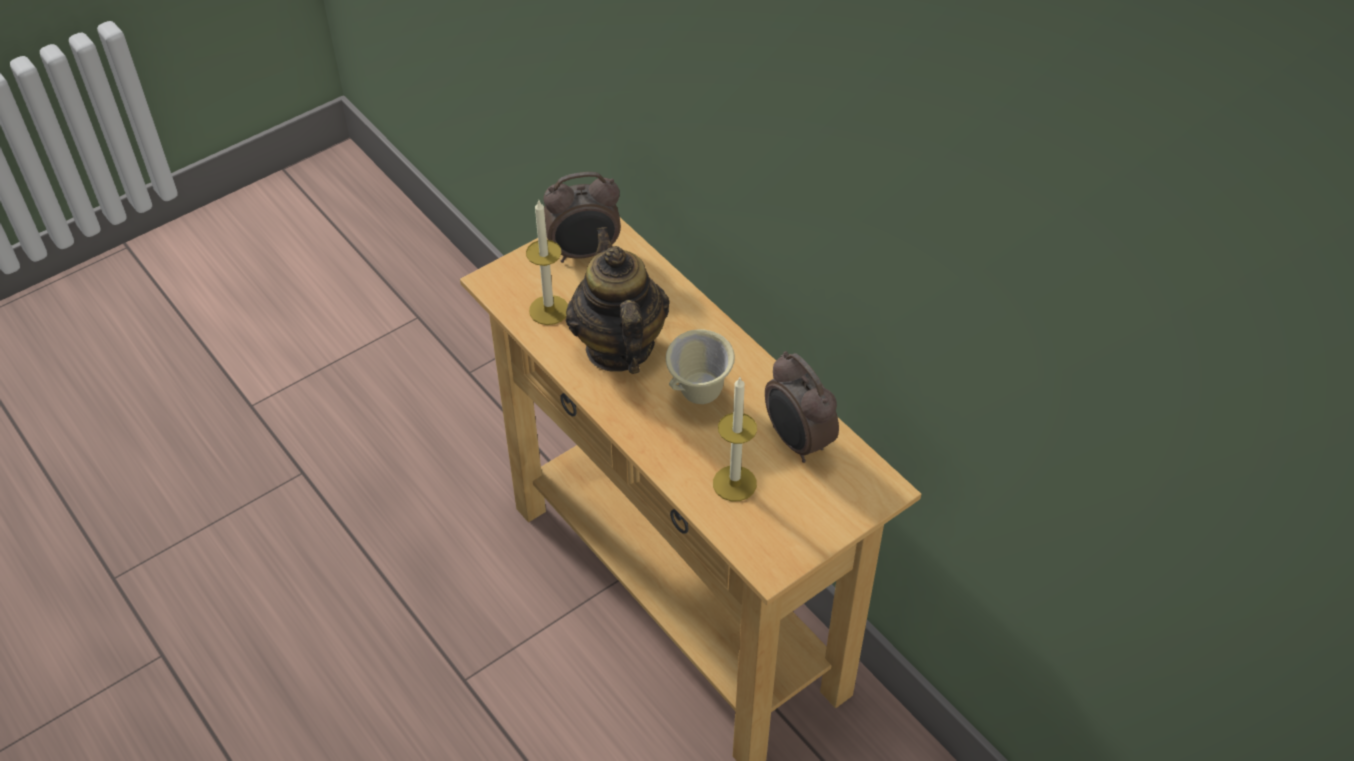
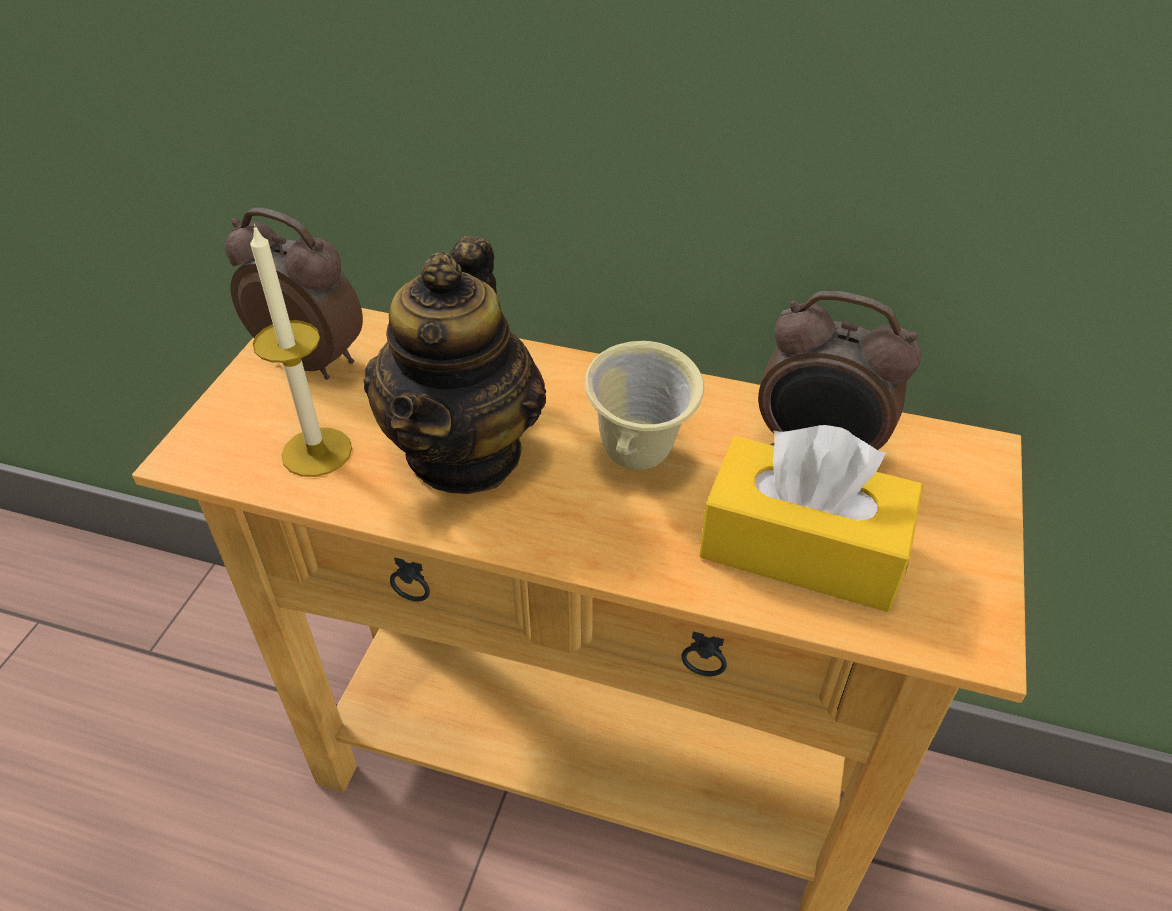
camera: 35 degrees left, 5 degrees down
(584, 253) = (312, 360): alarm clock -> alarm clock turned 105 degrees counterclockwise
(618, 347) = (465, 452): teapot -> teapot turned 120 degrees counterclockwise
(734, 483) = (802, 548): candle -> yellow tissue box

